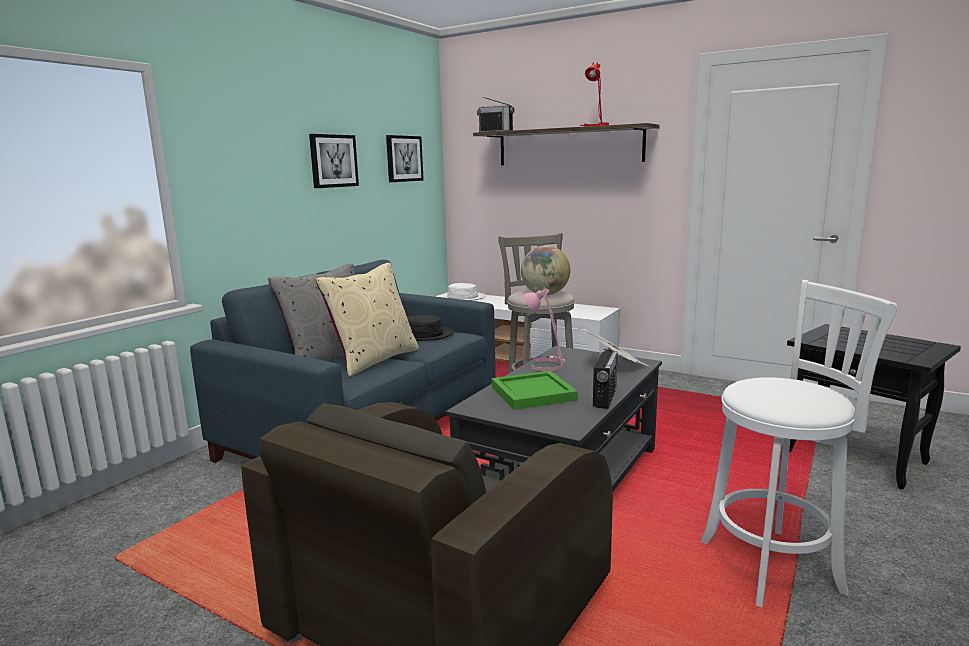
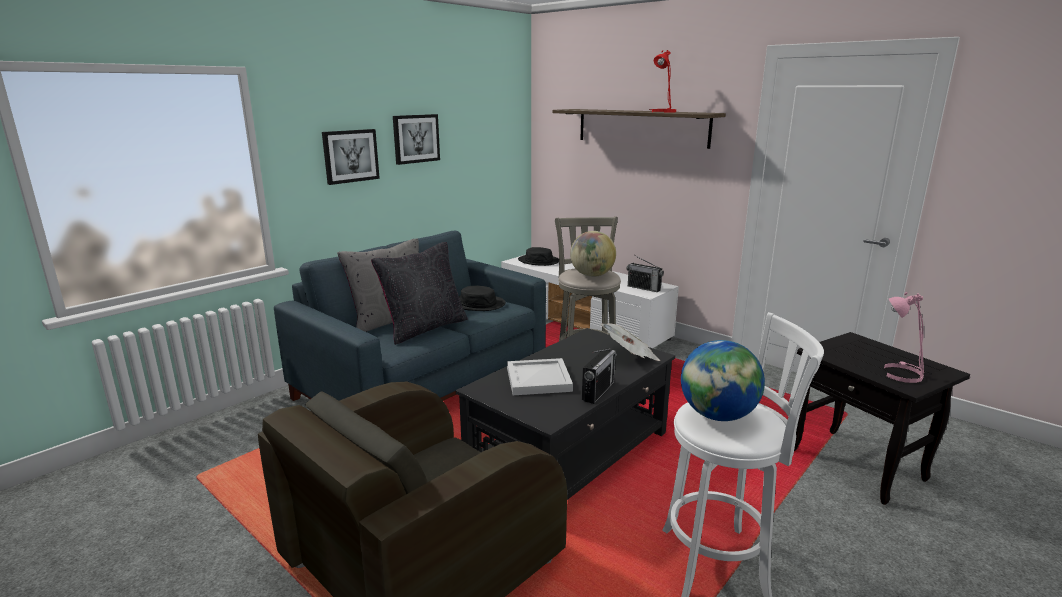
camera: 10 degrees right, 5 degrees up
(374, 360) = (424, 328): beige pillow -> black pillow
(403, 158) = (488, 132): picture -> picture (350, 156)
(462, 297) = (539, 261): white hat -> black hat
(496, 131) = (574, 109): radio -> radio (644, 288)
(532, 394) = (537, 380): green tray -> white tray
(546, 365) = (567, 349): pink table lamp -> pink table lamp (901, 373)
(773, 391) = (717, 415): none -> globe

